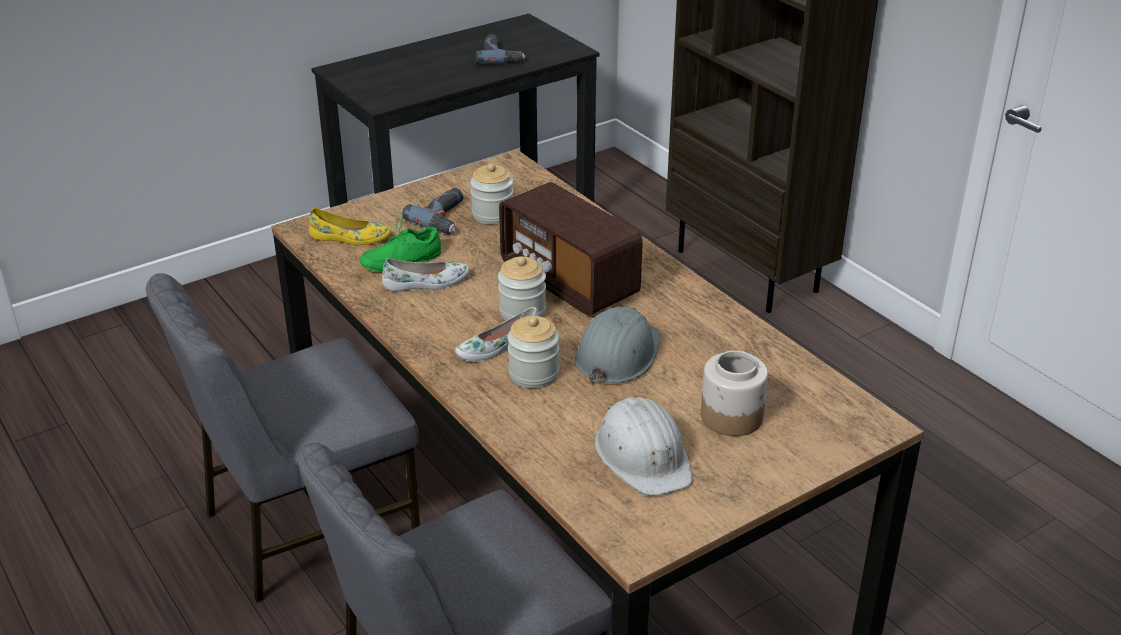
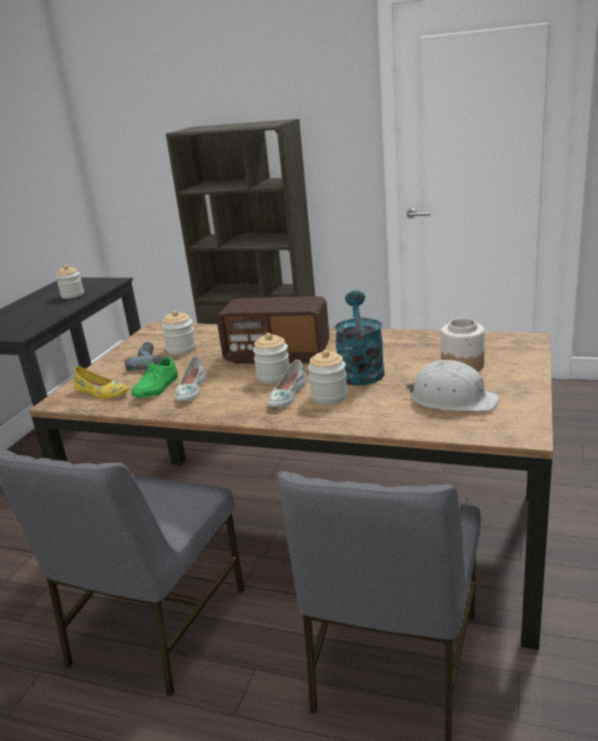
camera: 35 degrees left, 10 degrees down
(350, 238) = (101, 392): yellow shoe -> yellow shoe turned 60 degrees clockwise
(426, 283) = (190, 390): white shoe -> white shoe turned 150 degrees clockwise
(500, 55) = (72, 295): power drill -> jar
(617, 354) = (359, 369): grey hard hat -> turquoise watering can

